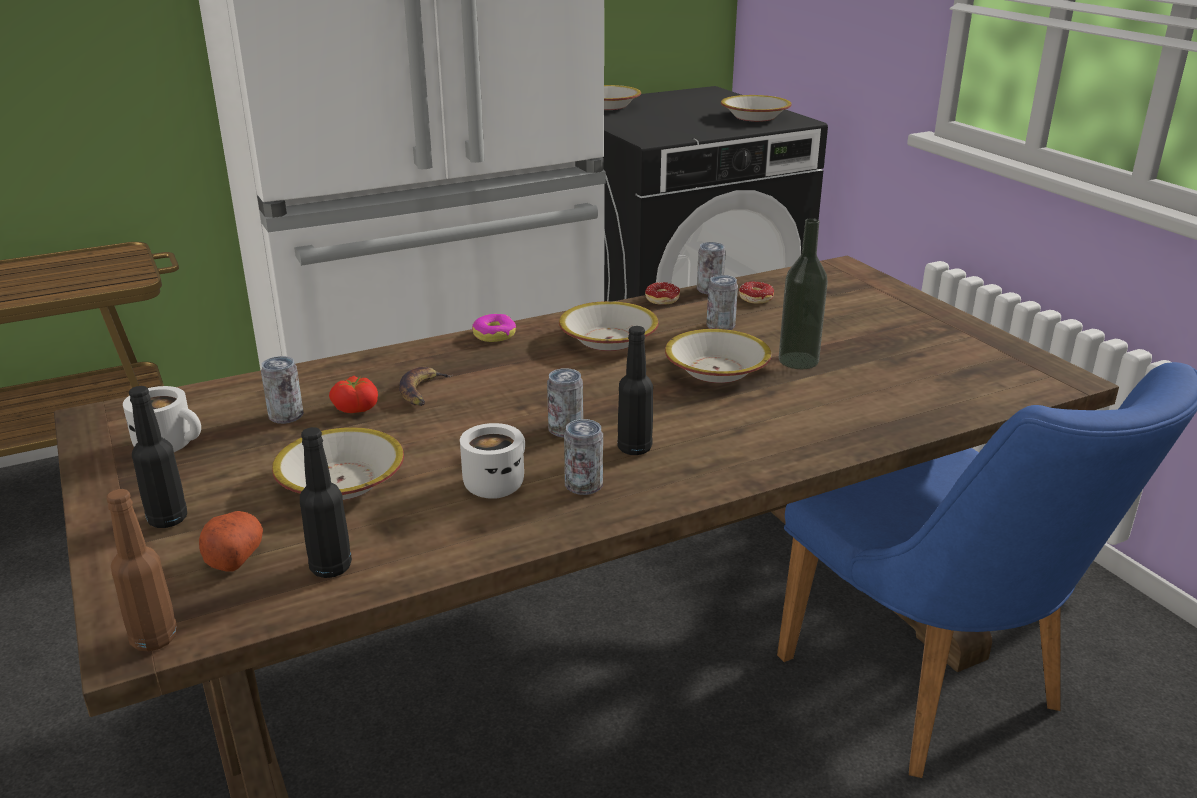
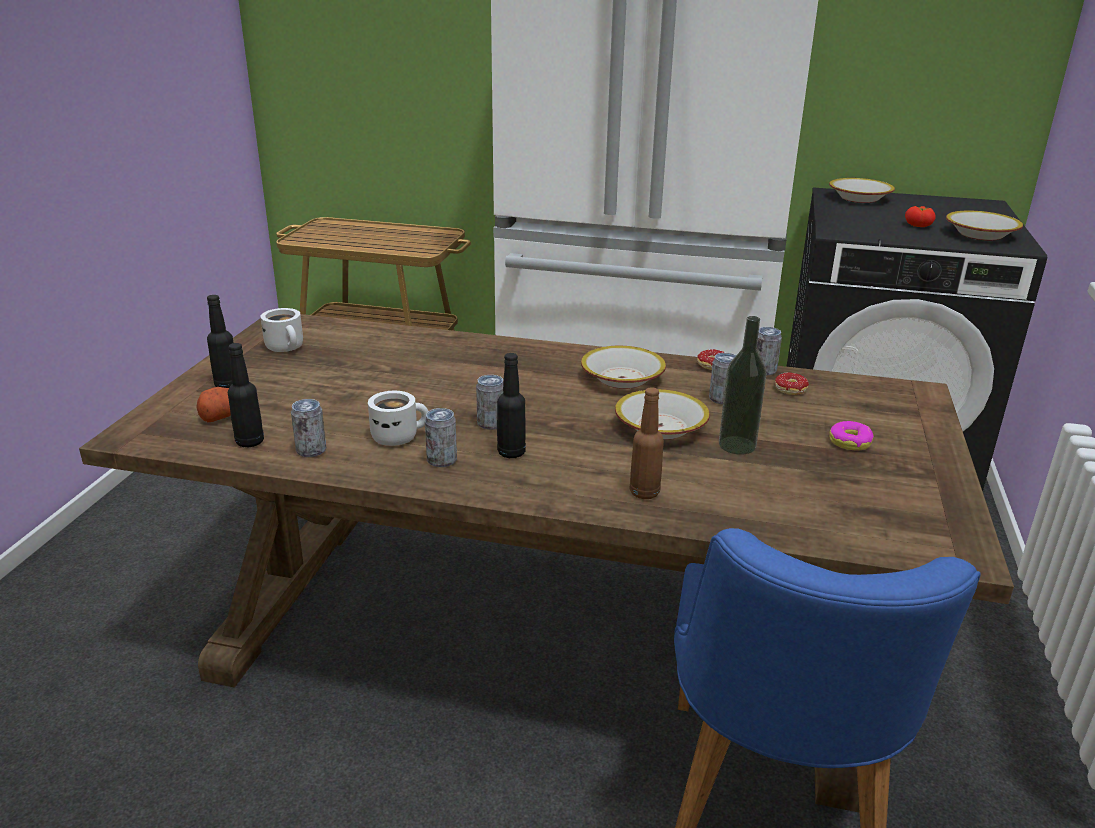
camera: 40 degrees right, 0 degrees up
(154, 638) = (135, 438): brown bottle -> brown bottle (644, 492)
(286, 416) = (361, 354): can -> can (311, 450)
(341, 481) = (327, 400): bowl -> none
(356, 407) = (402, 363): tomato -> tomato (919, 225)
(422, 391) = (452, 368): banana -> none
(494, 335) = (553, 349): donut -> donut (850, 442)

